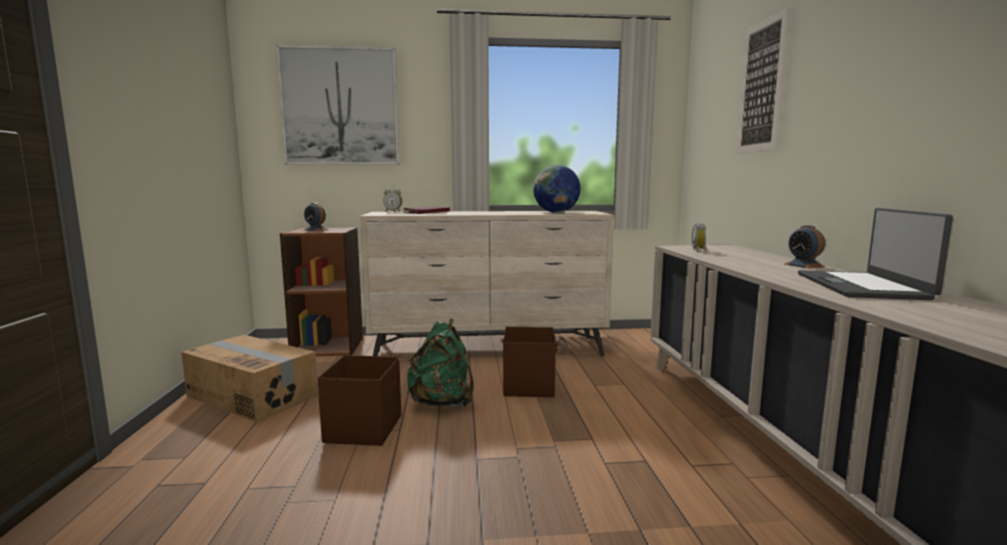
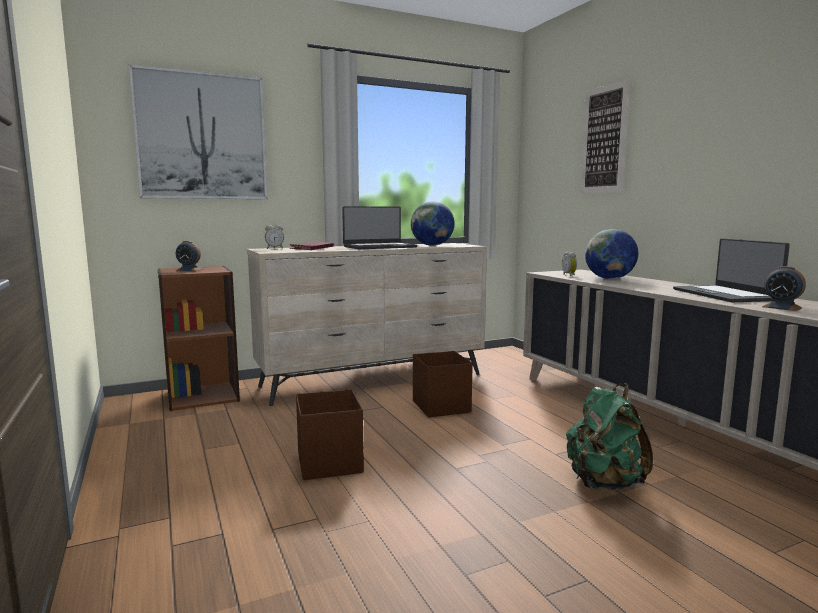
camera: 20 degrees left, 0 degrees up
(253, 395) = (174, 452): cardboard box -> none
(442, 402) = (378, 430): green backpack -> green backpack (603, 483)
(495, 212) = (379, 247): none -> laptop
(741, 257) = (609, 278): none -> globe
(804, 265) = (663, 283): alarm clock -> alarm clock (781, 307)

